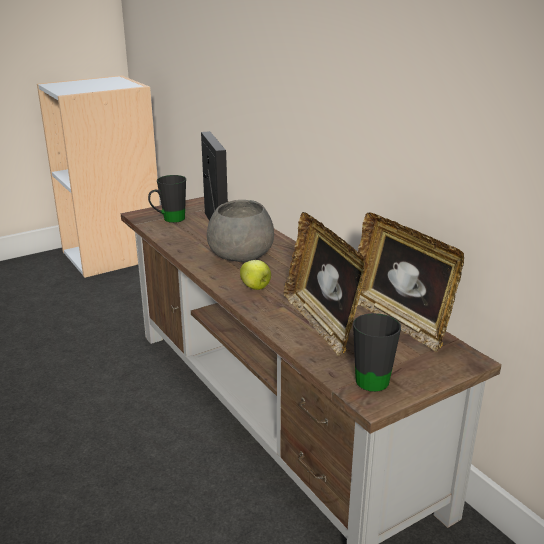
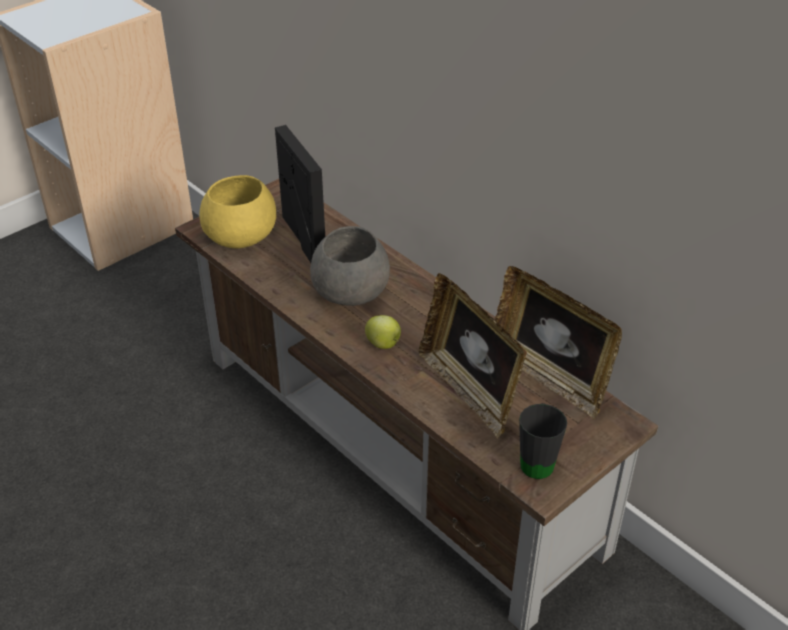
camera: 10 degrees left, 15 degrees up
(169, 220) = (242, 235): black mug -> yellow bowl

